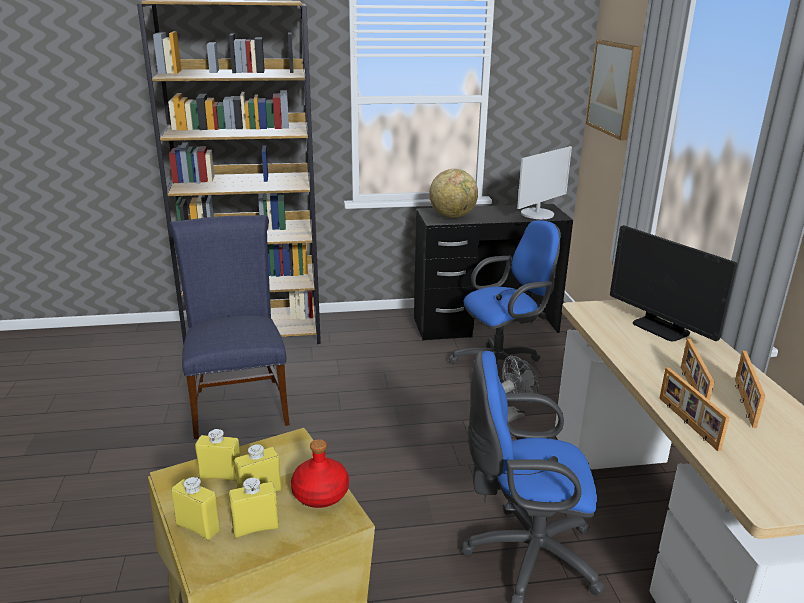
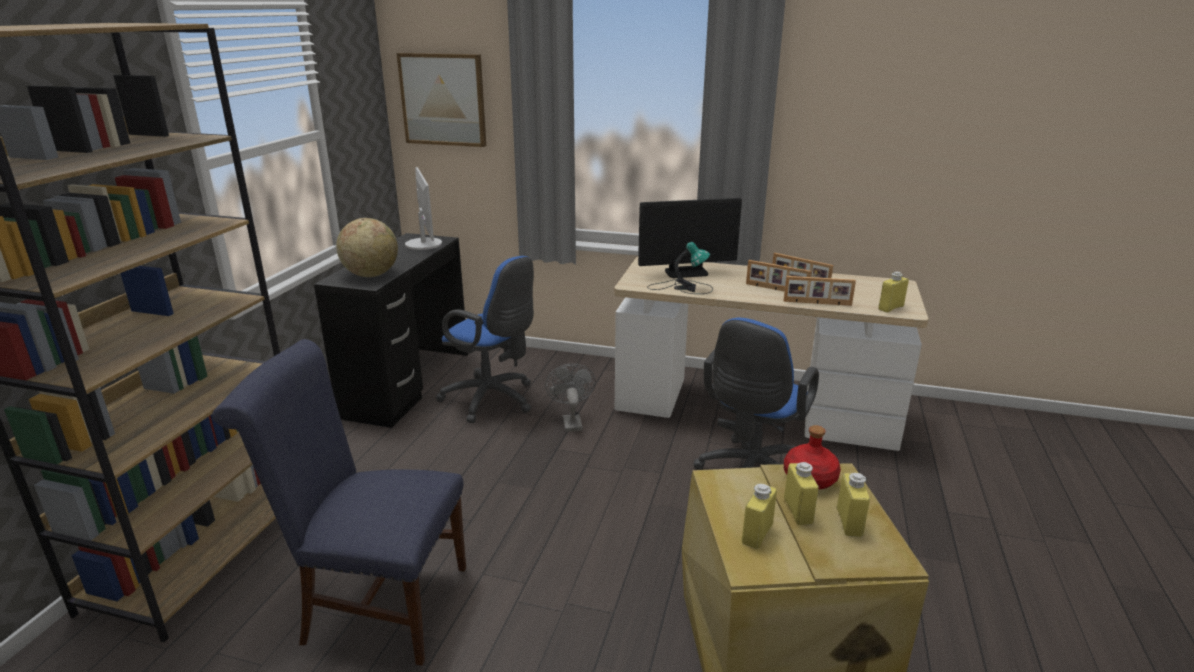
camera: 65 degrees left, 0 degrees up
(198, 527) = (843, 557): yellow bottle -> yellow bottle (890, 308)
(502, 367) = (493, 400): blue office chair -> blue office chair turned 120 degrees clockwise
(613, 333) = (682, 287): none -> table lamp

